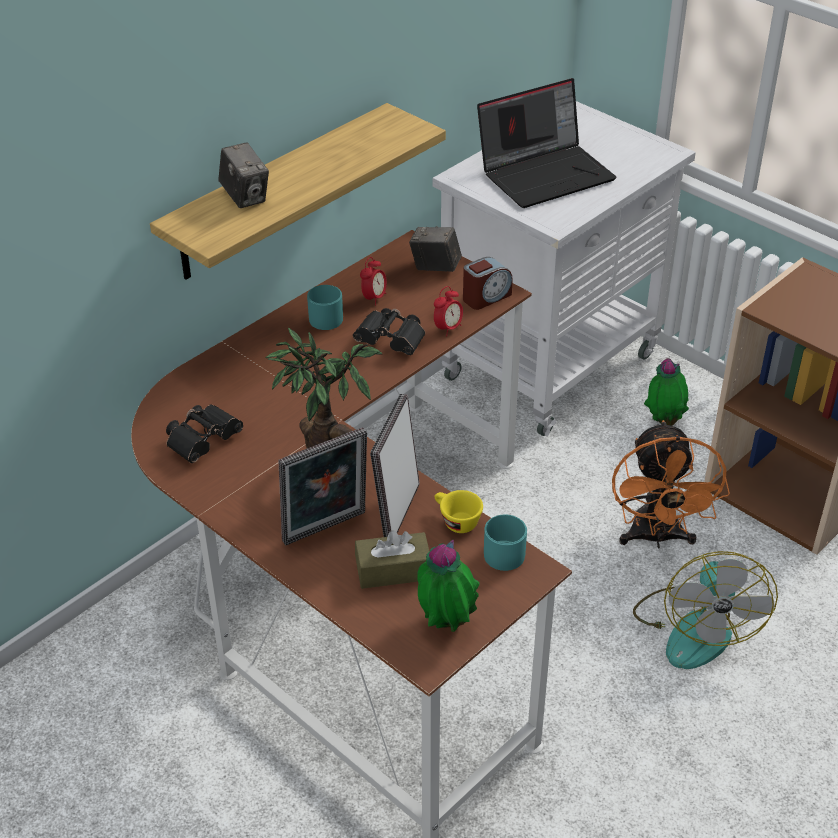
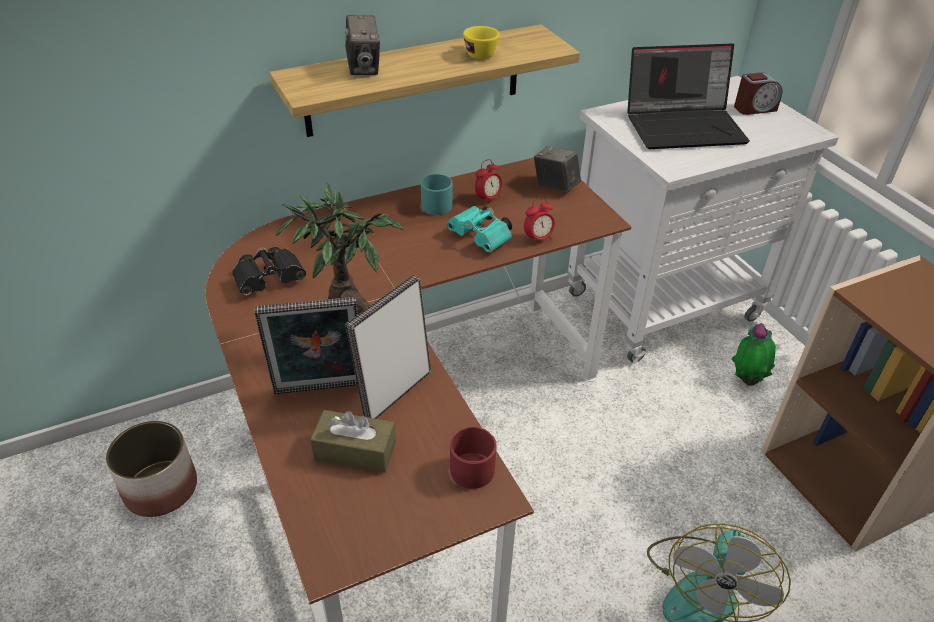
camera: 20 degrees right, 0 degrees up
(104, 712) = (161, 488): none -> planter
(392, 342) = (482, 238): black binoculars -> turquoise binoculars
(445, 624) = (371, 526): potted plant -> none
(455, 521) = (444, 419): yellow cup -> yellow cup (477, 53)
(486, 297) = (587, 220): alarm clock -> alarm clock (754, 108)
(504, 551) = (474, 465): turquoise mug -> red mug
(656, 538) = (698, 484): orange fan -> none

